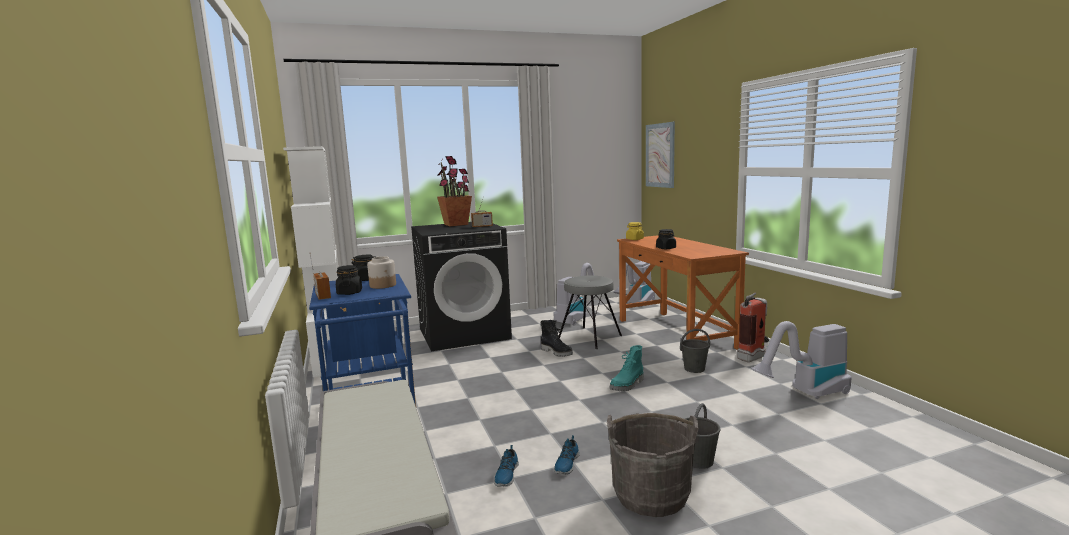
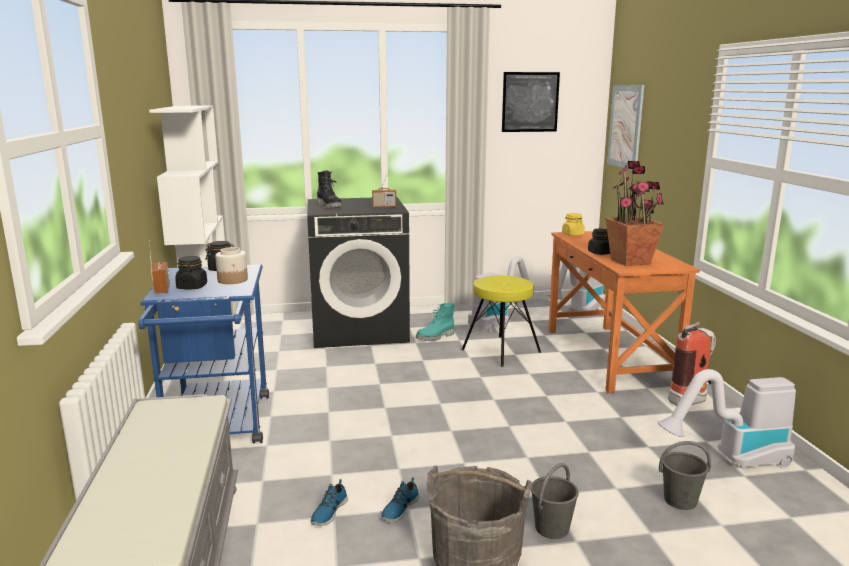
camera: 10 degrees right, 5 degrees up
(456, 224) = (358, 201): potted plant -> potted plant (631, 261)
(557, 352) = (454, 366): black boot -> black boot (330, 207)
(583, 140) = (530, 102): none -> picture
(589, 338) = (500, 351): grey stool -> yellow stool
(627, 385) = (516, 419): turquoise boot -> turquoise boot (435, 337)
(694, 369) = (608, 408): grey bucket -> grey bucket (681, 500)

